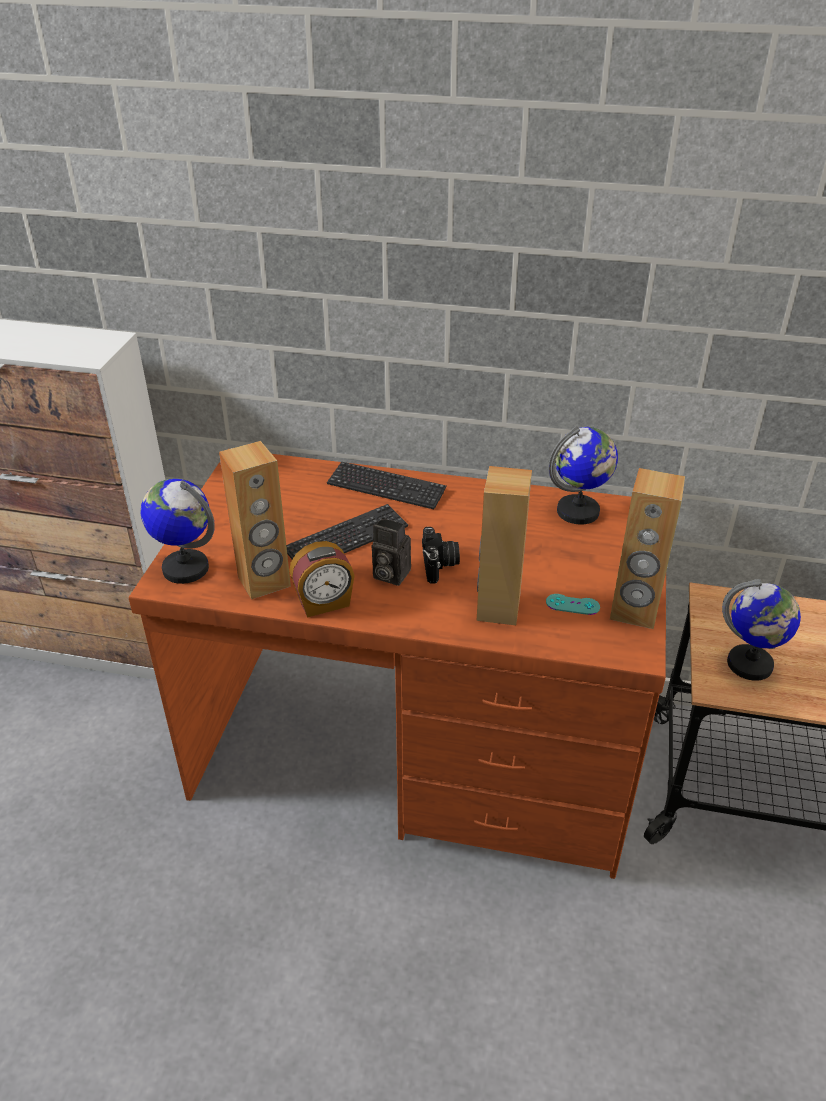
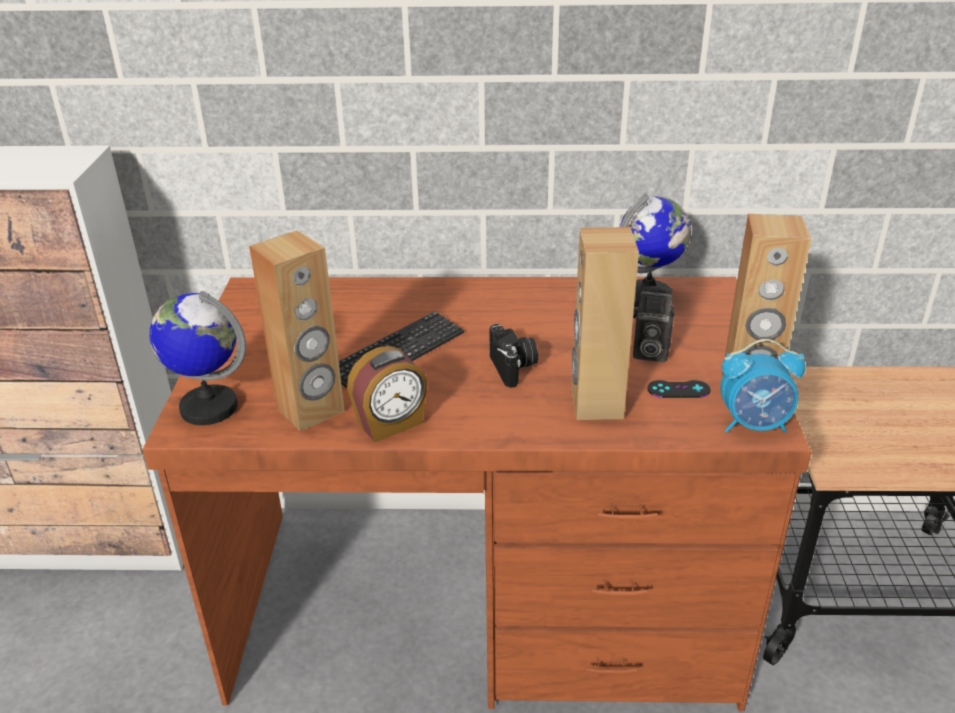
camera: 10 degrees left, 5 degrees down
(386, 487) = (426, 296): keyboard -> none
(389, 574) = (458, 384): camera -> camera (648, 353)
(572, 604) = (678, 389): turquoise game controller -> black game controller
(625, 646) = (754, 425): none -> alarm clock
(750, 665) = (862, 440): globe -> none

